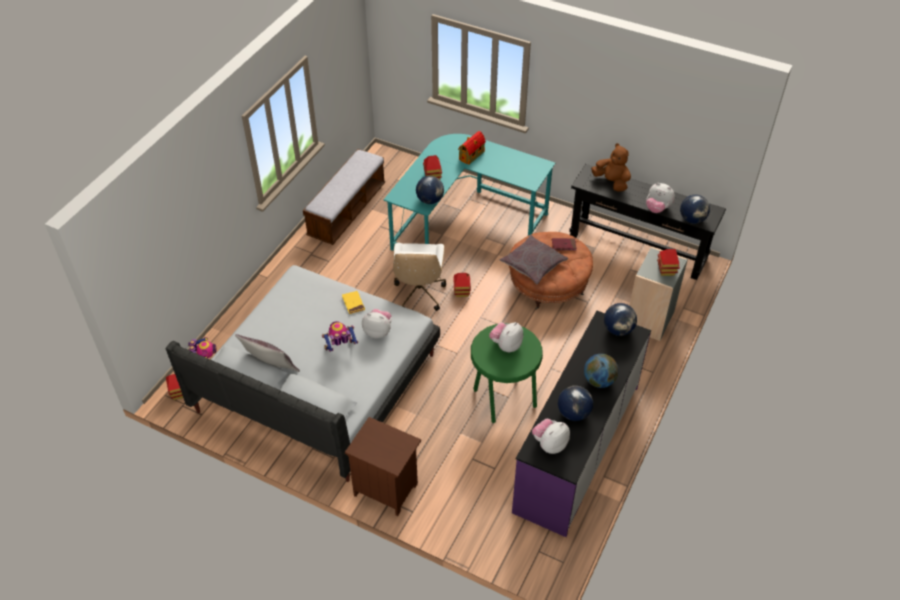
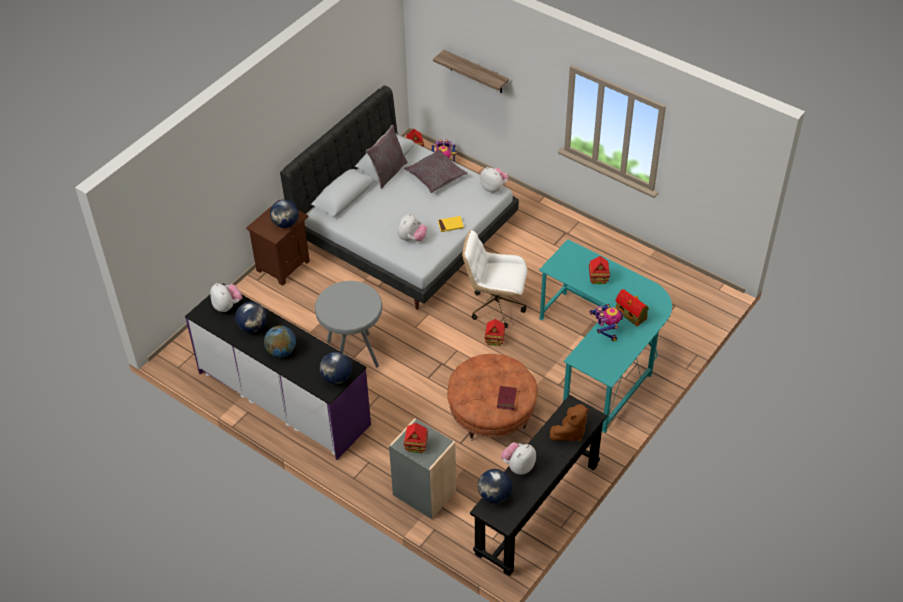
camera: 100 degrees right, 0 degrees up
(179, 241) = (476, 72): none -> shelf
(340, 348) = (398, 214): toy robot -> toy robot (605, 331)
(347, 211) = (626, 262): bench -> none
(430, 200) = (561, 273): globe -> globe (285, 223)
(503, 398) = (353, 353): green stool -> grey stool
(506, 345) = (353, 305): plush toy -> plush toy (493, 188)
(533, 264) = (483, 369): grey pillow -> grey pillow (435, 176)

